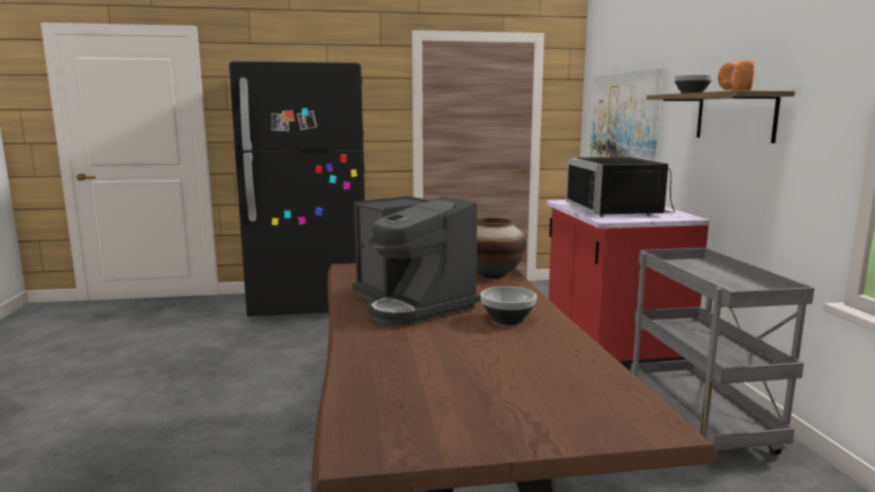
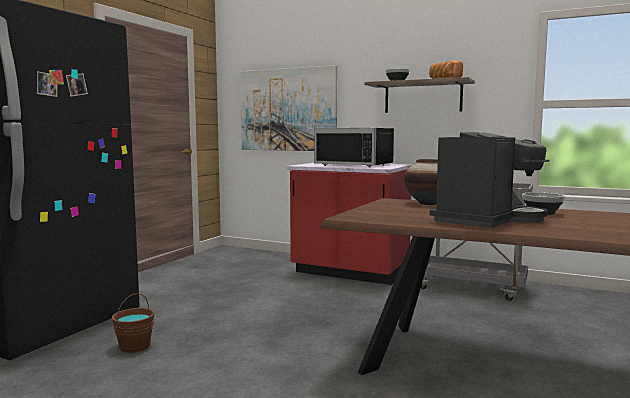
camera: 55 degrees left, 5 degrees down
(313, 336) = (134, 346): none -> brown bucket
(412, 304) = (486, 219): coffee machine -> coffee machine turned 45 degrees counterclockwise

